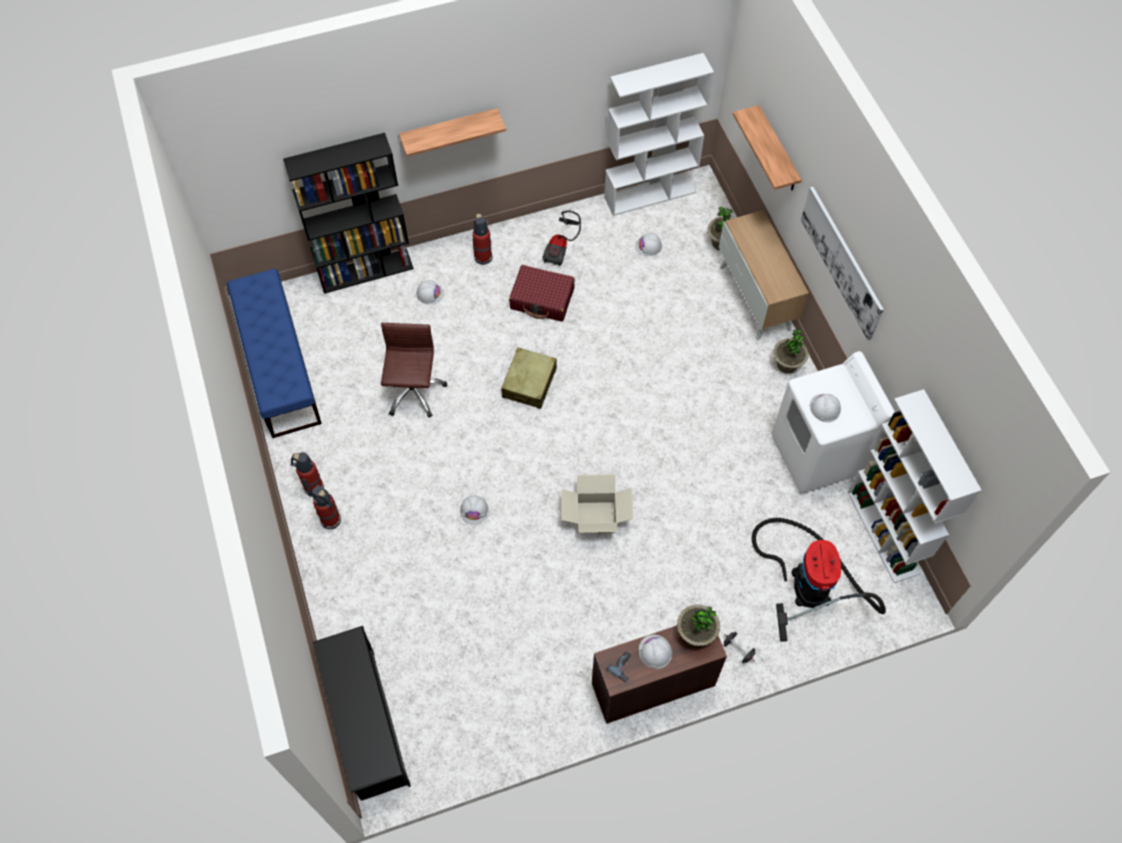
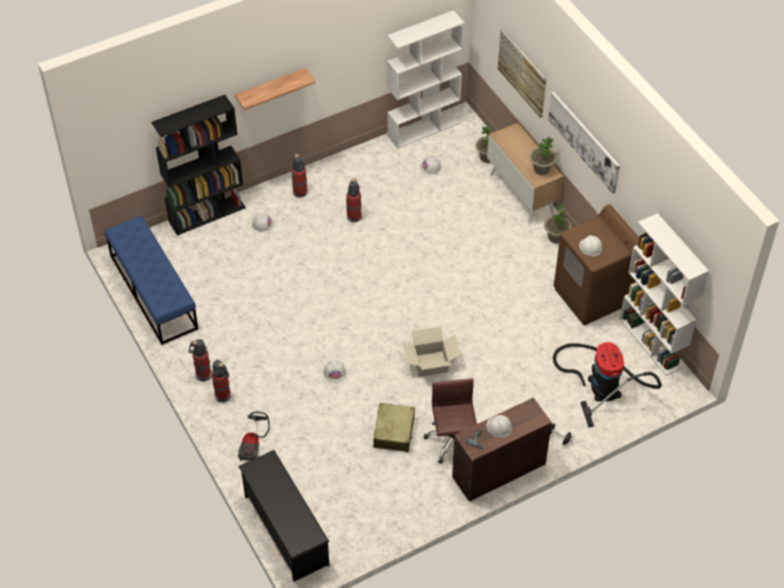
camera: 10 degrees left, 10 degrees down
(413, 392) = (266, 296): brown office chair -> brown office chair (452, 441)
(529, 383) = (357, 277): beige suitcase -> beige suitcase (394, 432)
(542, 299) = (354, 216): red suitcase -> fire extinguisher
(561, 247) = (361, 177): vacuum cleaner -> vacuum cleaner (254, 444)
(695, 634) = (526, 411): potted plant -> potted plant (541, 169)
(777, 150) = (522, 72): shelf -> picture
(818, 455) = (592, 296): white washing machine -> brown washing machine

